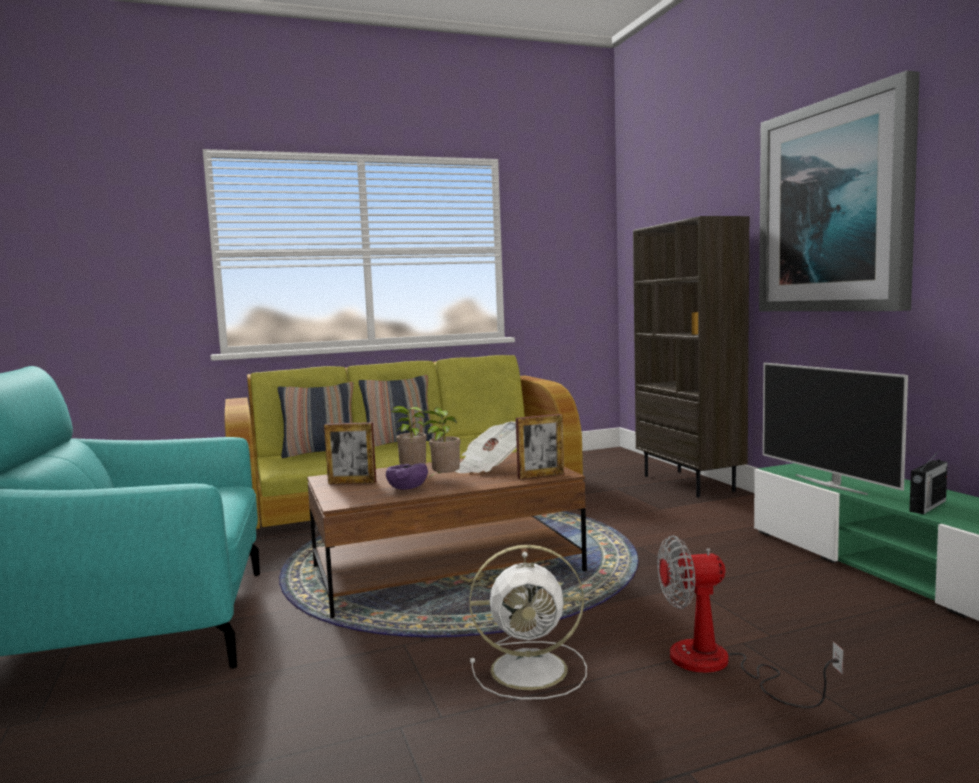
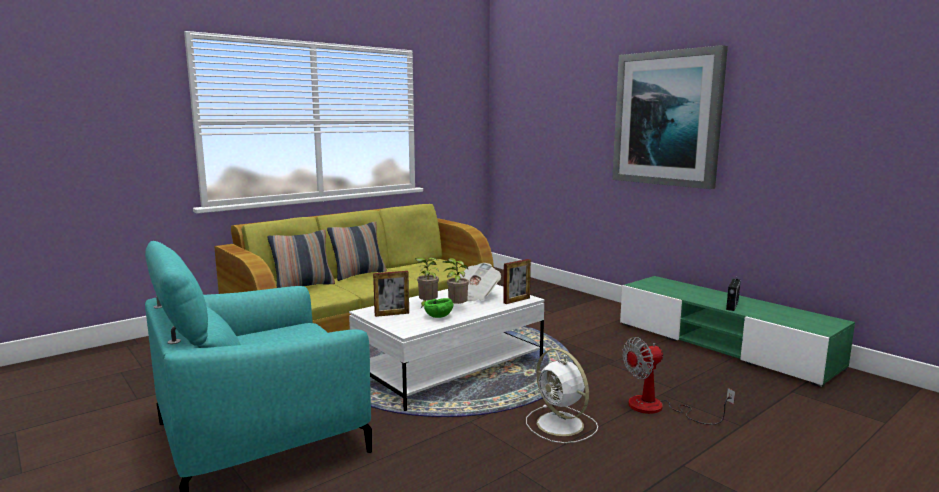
camera: 20 degrees left, 5 degrees up
(406, 488) = (438, 316): purple bowl -> green bowl
(446, 569) = (450, 368): brown coffee table -> white coffee table
(532, 669) = (561, 425): white fan -> white fan turned 75 degrees clockwise
(689, 483) = (557, 292): brown bookcase -> none
(830, 484) = (673, 294): television -> none

